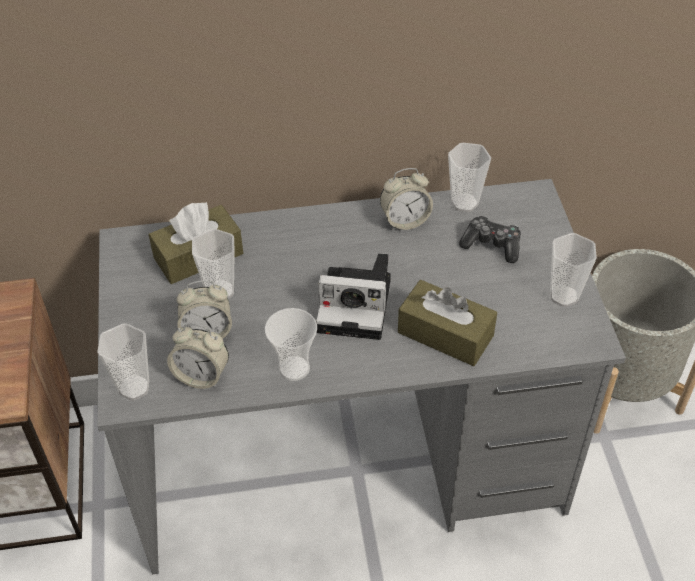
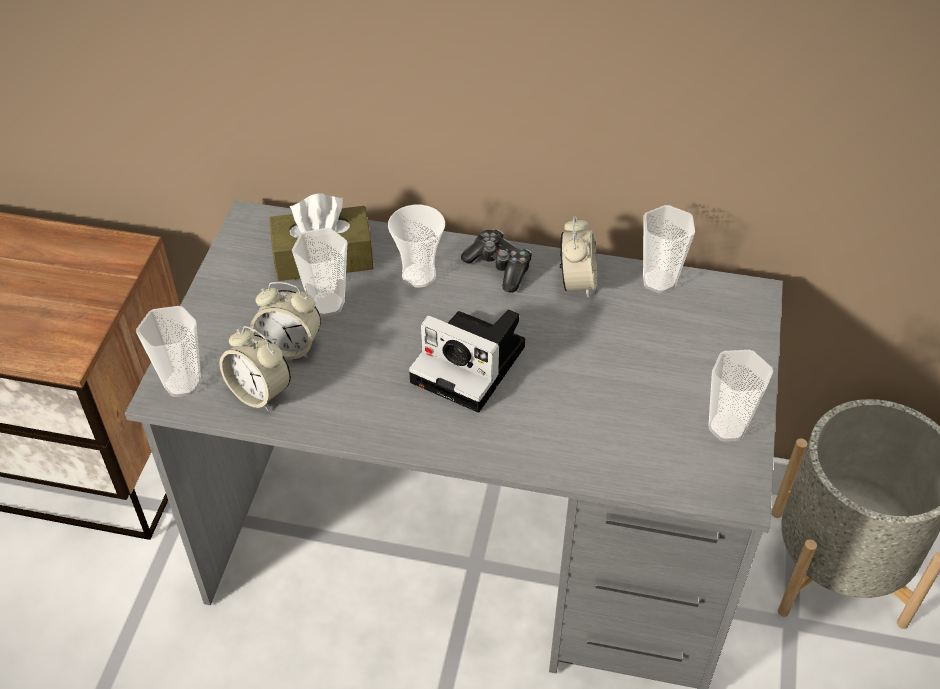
camera: 20 degrees right, 0 degrees up
(294, 368) = (364, 415): cup -> cup (418, 275)
(405, 220) = (577, 282): alarm clock -> alarm clock turned 90 degrees counterclockwise
(445, 334) = (558, 429): brown tissue box -> none
(492, 245) = (667, 340): game controller -> game controller (499, 267)

